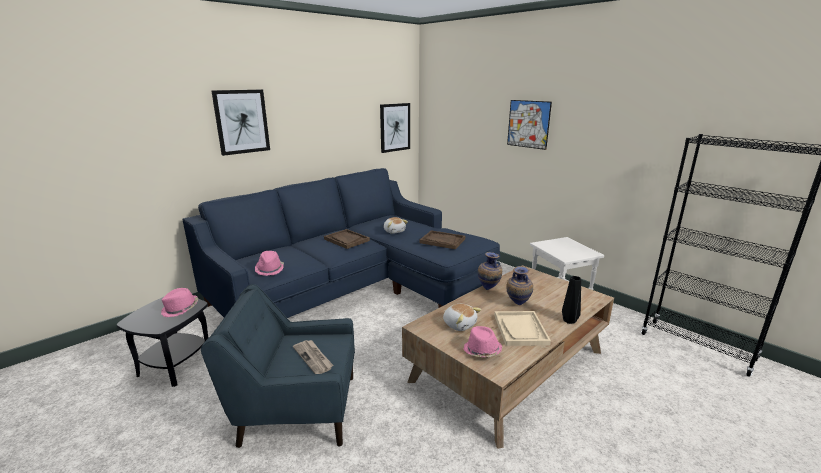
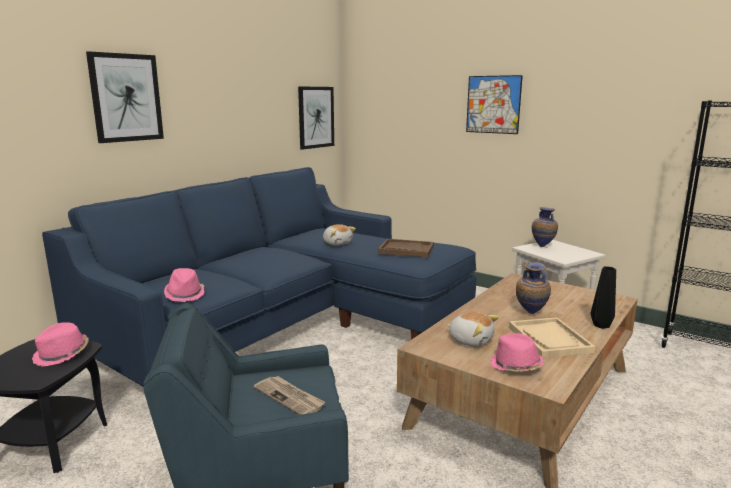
camera: 10 degrees left, 5 degrees down
(346, 240) = (276, 256): brown tray -> none
(489, 289) = (486, 300): vase -> vase (543, 246)

